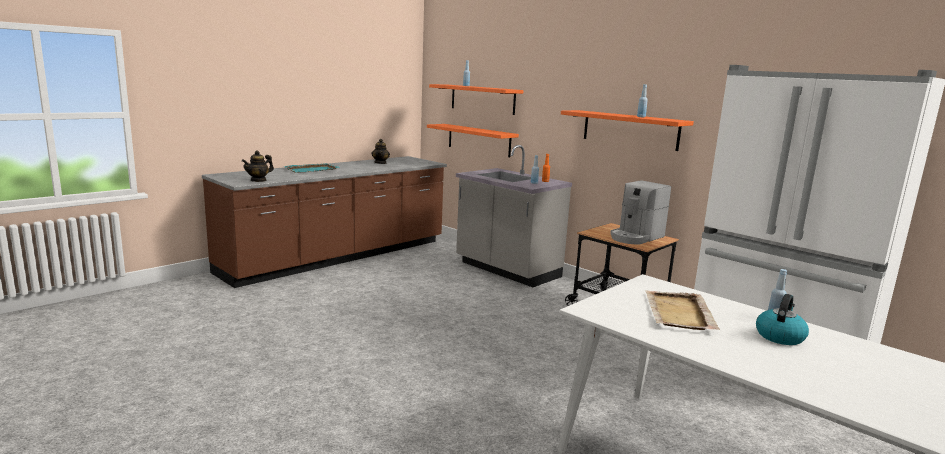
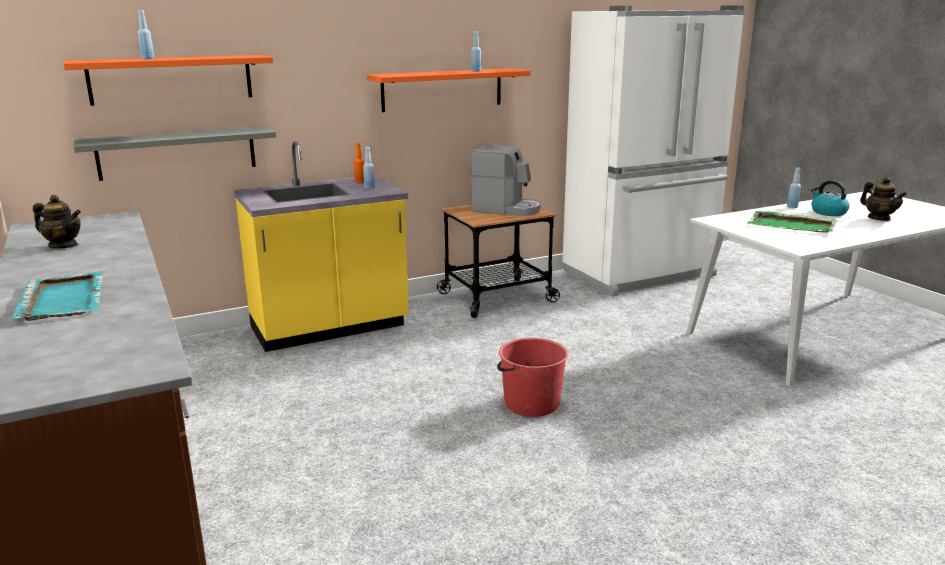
camera: 70 degrees left, 5 degrees up
(258, 180) = (139, 350): teapot -> teapot (879, 218)
(444, 335) = (530, 403): none -> red bucket
(479, 140) = (177, 152): orange shelf -> grey shelf
(506, 270) = (329, 328): grey counter -> yellow counter
(636, 237) = (506, 209): coffee machine -> coffee machine turned 45 degrees counterclockwise
(678, 313) = (792, 225): beige tray -> green tray

